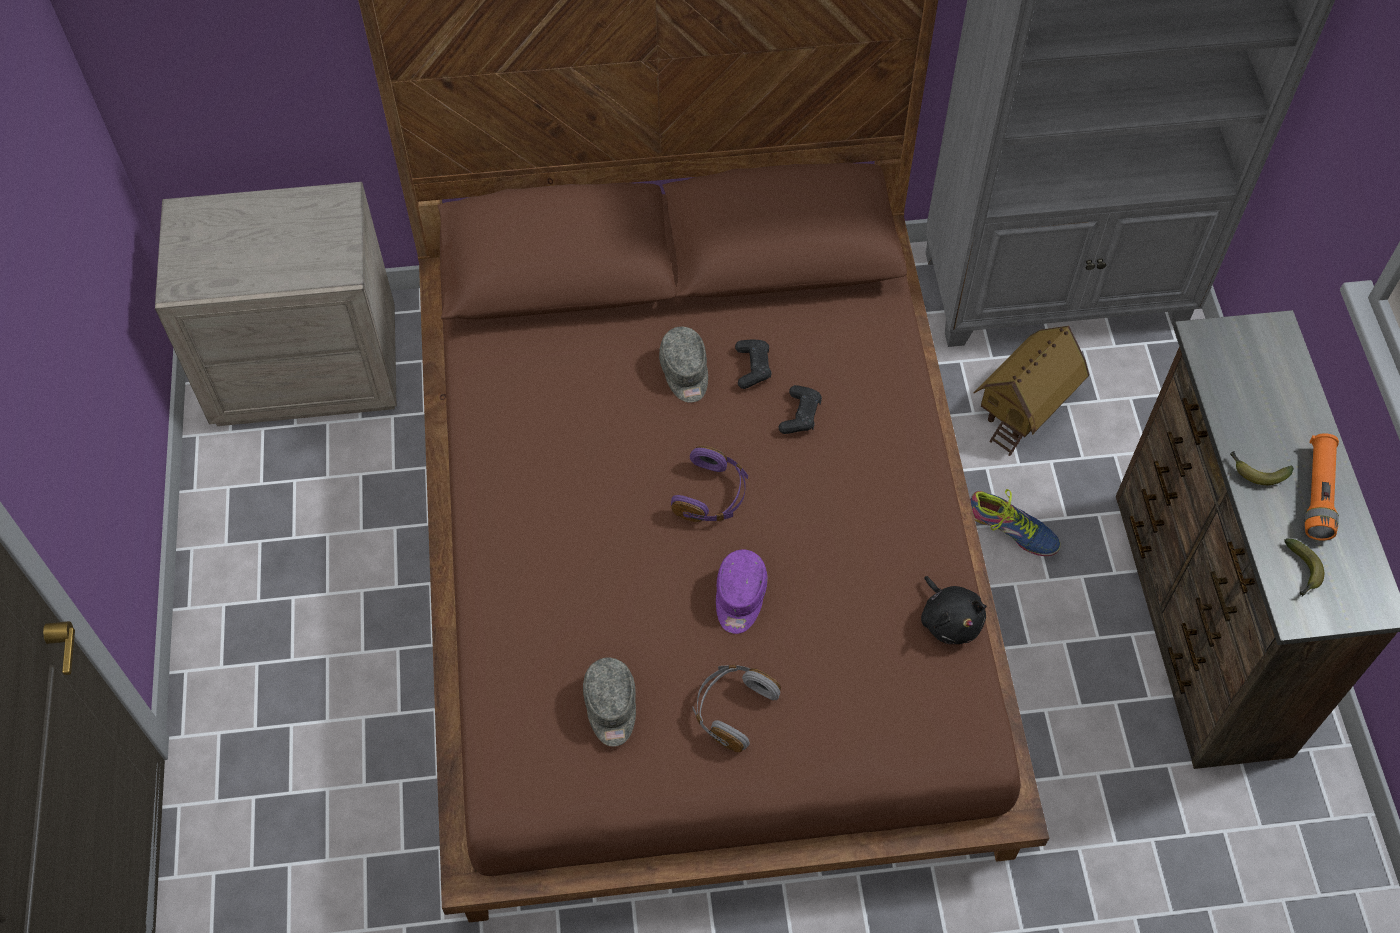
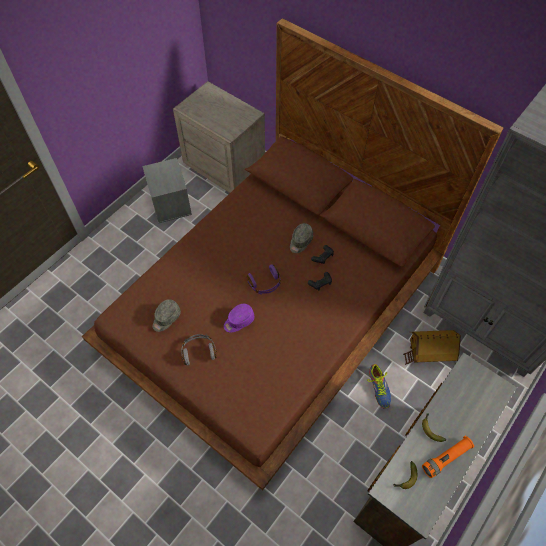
camera: 45 degrees right, 0 degrees up
(272, 528) = (170, 203): none -> grey storage box
(950, 620) = (294, 387): black plush toy -> none

